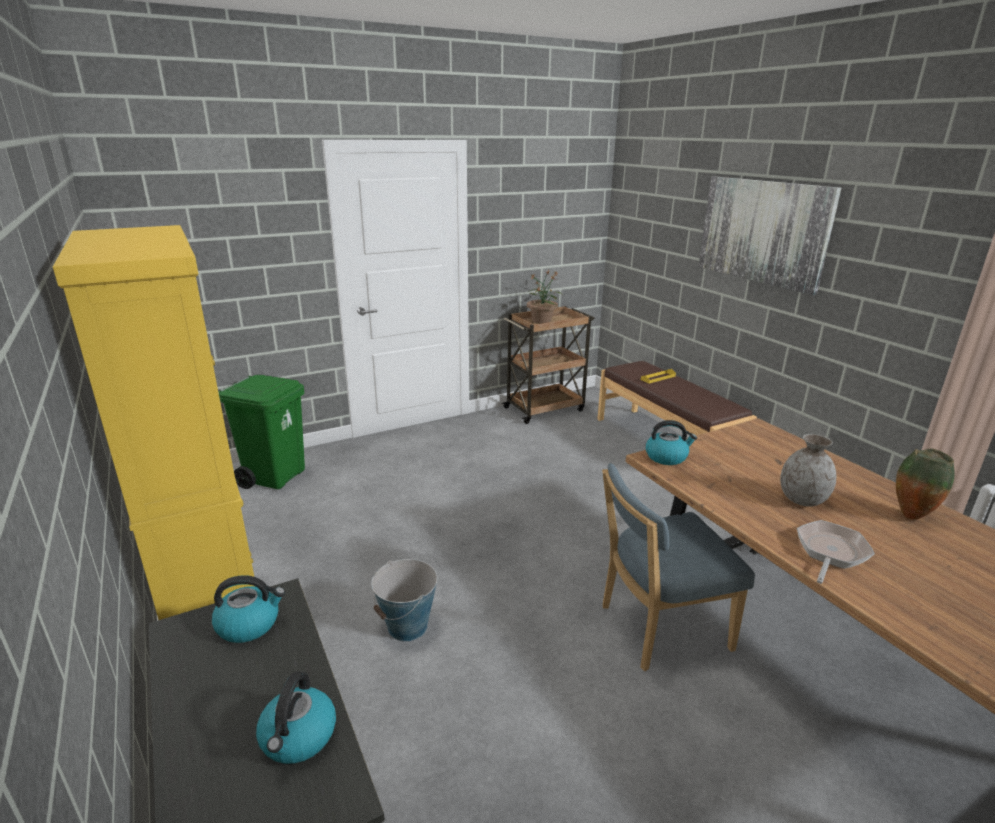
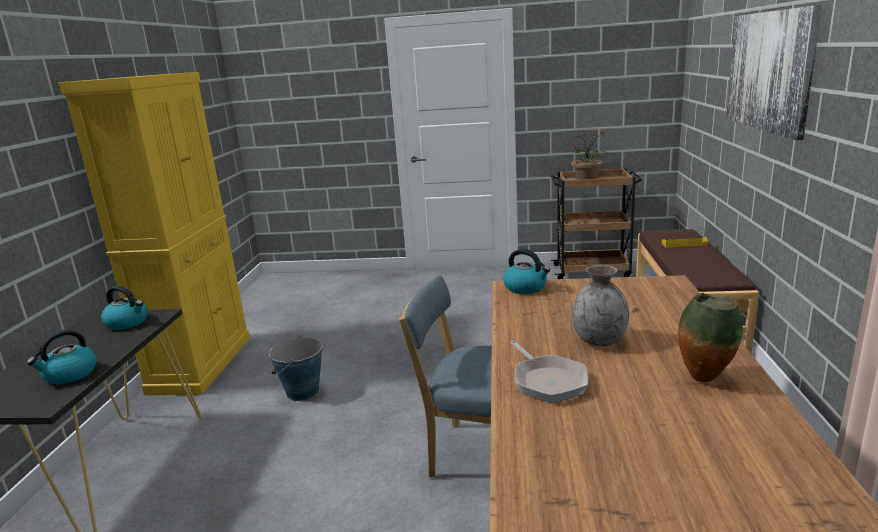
camera: 35 degrees right, 5 degrees down
(275, 476) = (329, 284): green trash can -> none
(830, 552) = (547, 381): frying pan -> frying pan turned 90 degrees clockwise

